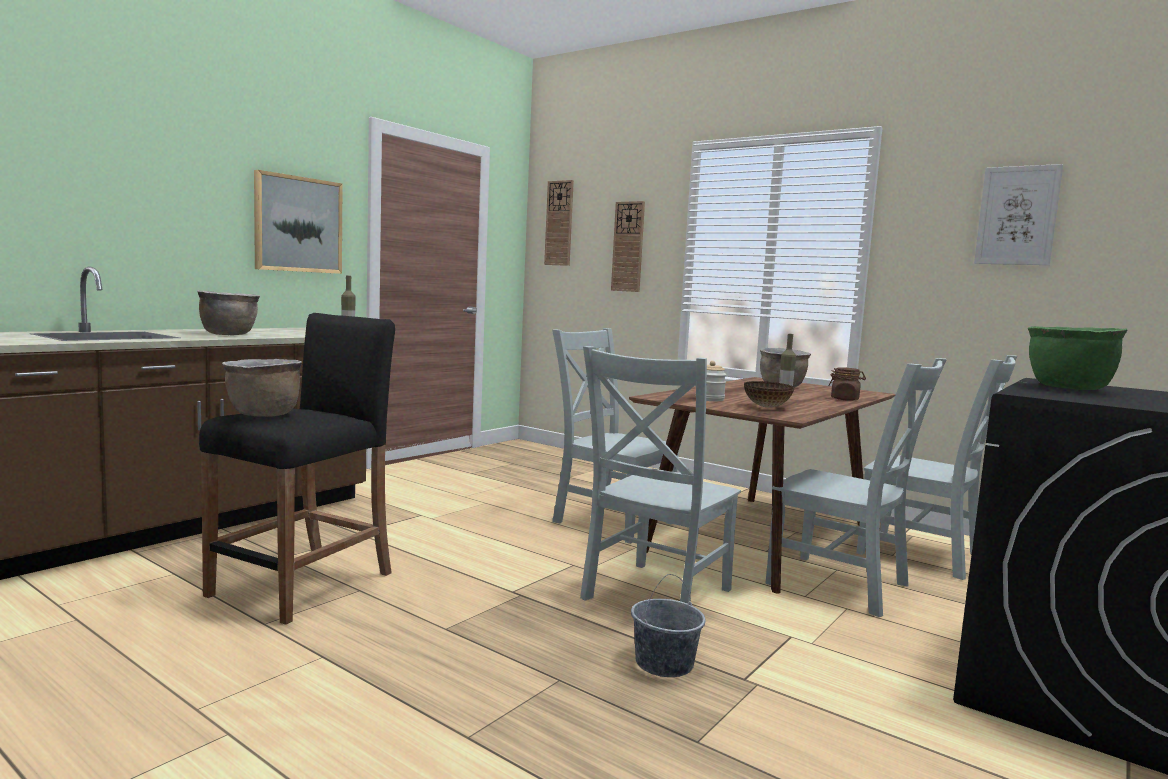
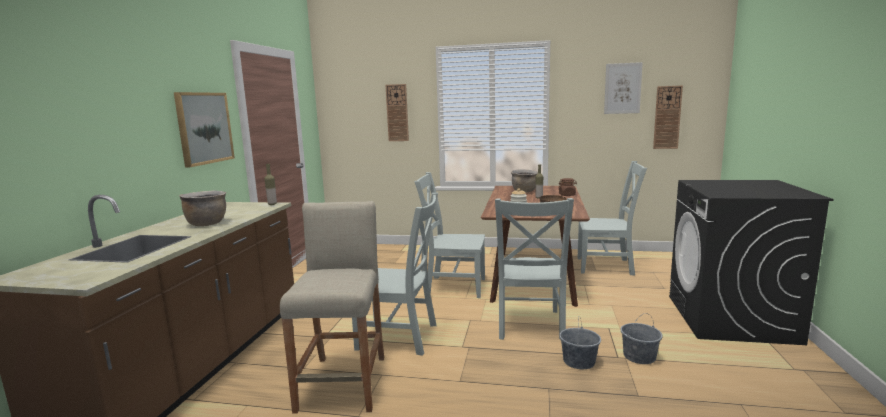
camera: 25 degrees left, 5 degrees up
(263, 415) = (319, 283): brown cooking pot -> none
(303, 585) = (343, 383): black stool -> beige stool
(559, 223) = (343, 99): wall clock -> wall clock (667, 117)
(788, 691) = (639, 356): none -> grey bucket
(844, 586) = (597, 293): grey chair -> grey chair (401, 337)
(1068, 388) = (715, 186): green cooking pot -> none

